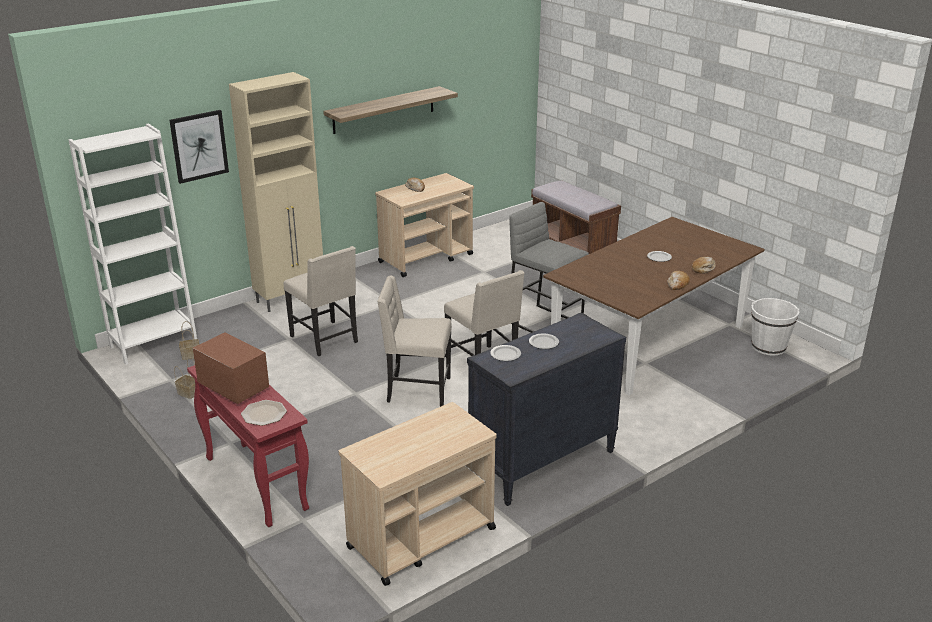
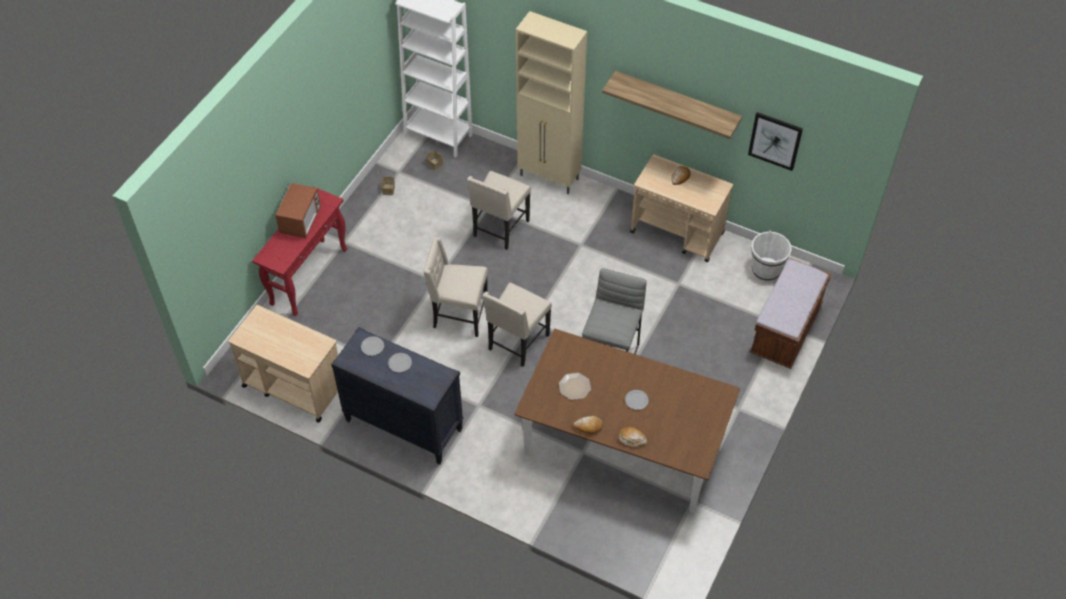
camera: 65 degrees right, 25 degrees up
(199, 146) = (504, 36): picture -> picture (775, 140)
(263, 414) = (278, 250): plate -> plate (574, 386)
(417, 390) = (459, 315): beige chair -> beige chair turned 60 degrees counterclockwise
(768, 347) = (666, 541): white bucket -> white bucket (766, 270)

